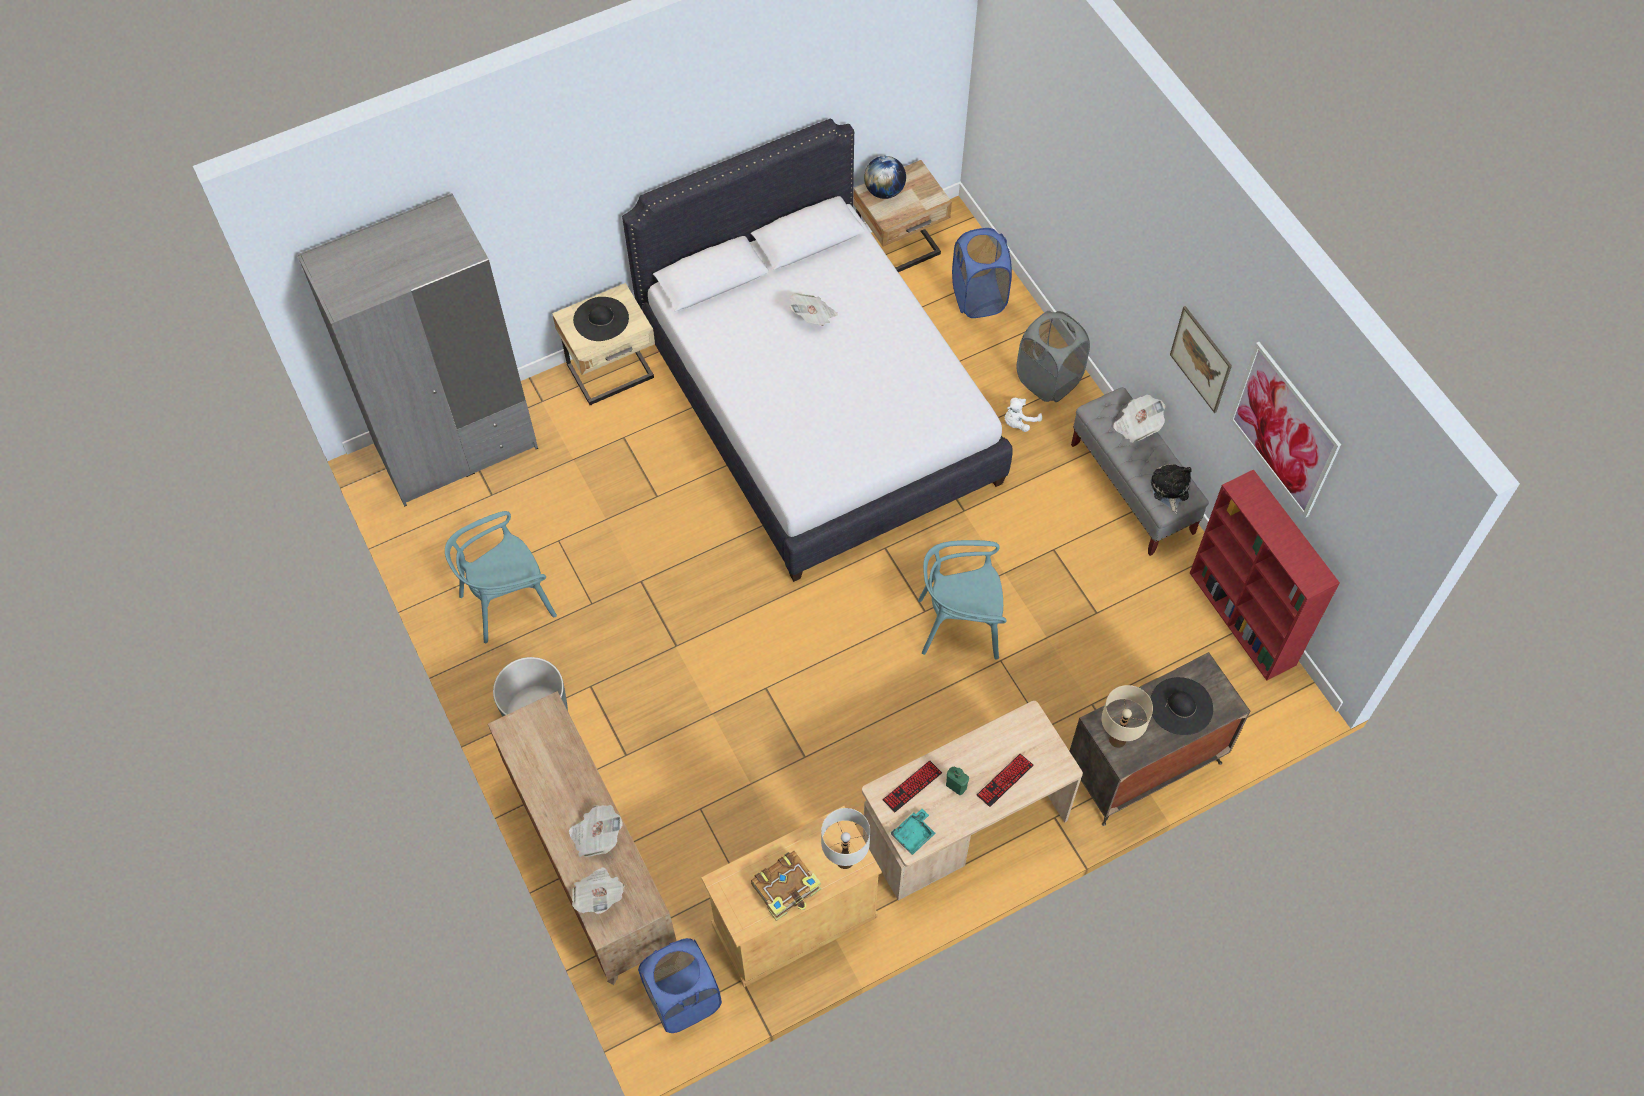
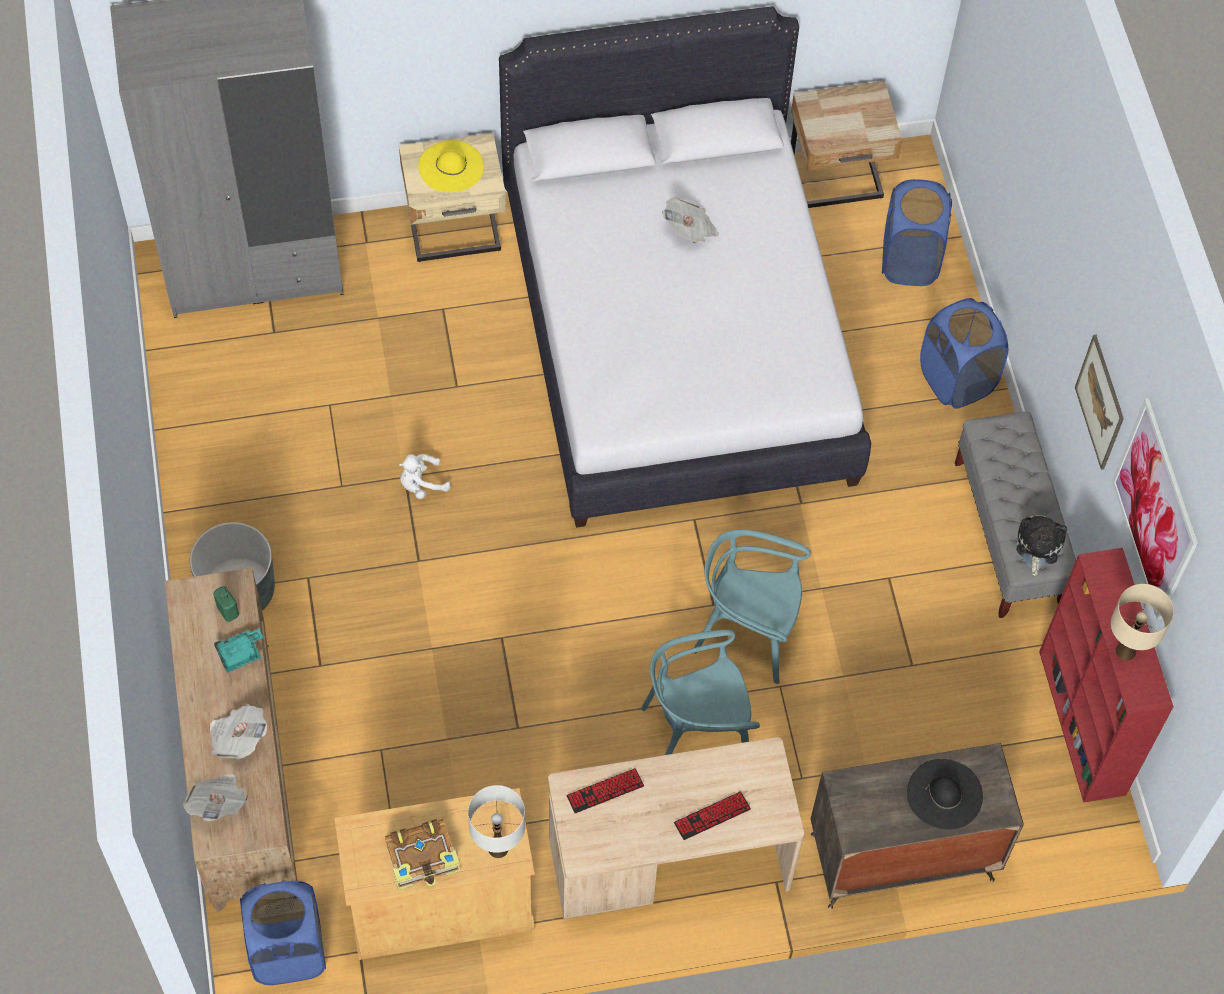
camera: 15 degrees right, 0 degrees up
(507, 602) = (249, 457): turquoise chair -> turquoise chair (696, 732)
(601, 319) = (451, 166): black hat -> yellow hat
(884, 191) = (828, 106): globe -> none
(913, 834) = (587, 844): turquoise tray -> turquoise tray (240, 654)
(956, 786) = (654, 806): green bottle -> green bottle (228, 611)
(1018, 422) = (903, 419): white plush toy -> white plush toy (421, 484)
(1048, 380) = (956, 380): grey laundry basket -> blue laundry basket
(1117, 739) = (856, 809): beige table lamp -> beige table lamp (1125, 651)
(1137, 425) = (1027, 461): newspaper -> none

